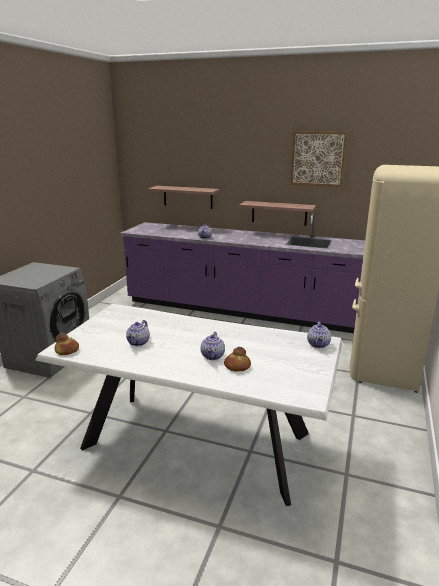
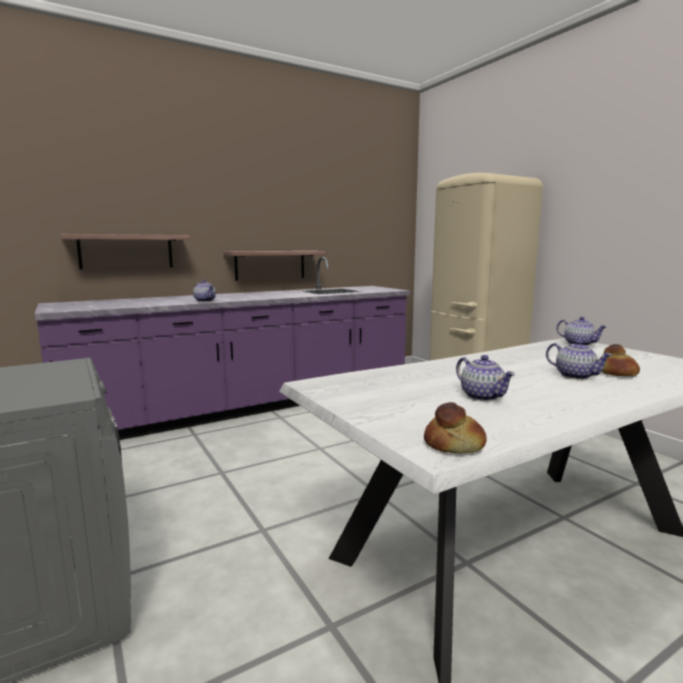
camera: 50 degrees left, 10 degrees down
(318, 158) = (309, 193): picture -> none

